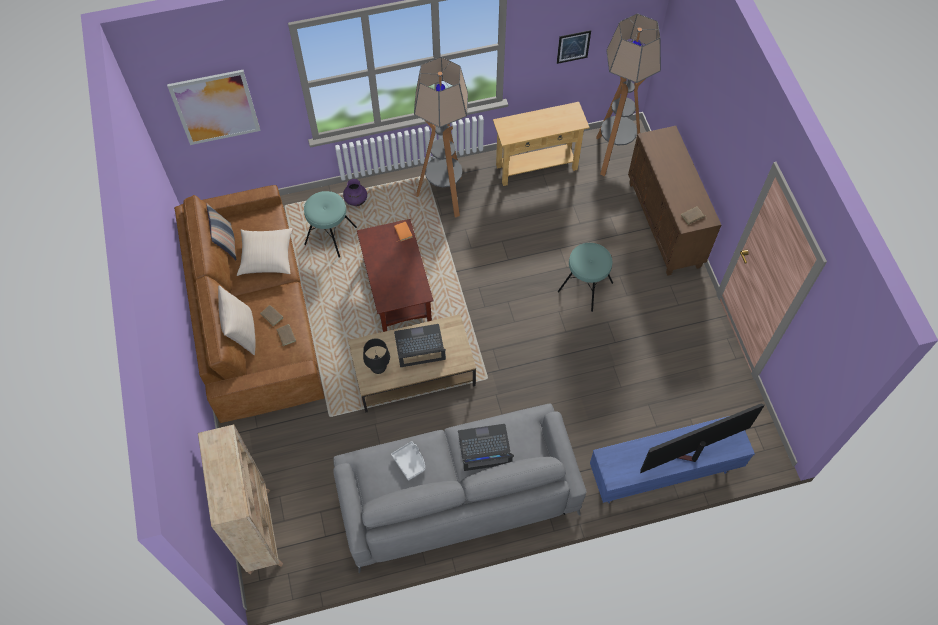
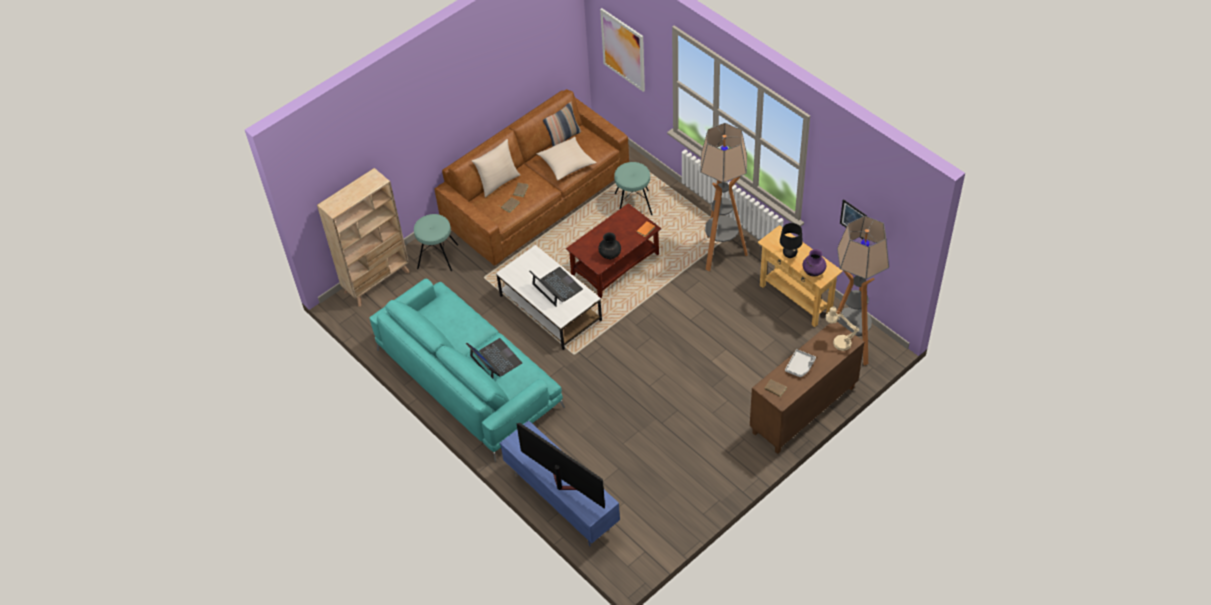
camera: 65 degrees right, 10 degrees down
(356, 201) = (675, 203): purple vase -> purple vase (813, 272)
(378, 368) = (523, 272): black table lamp -> black table lamp (789, 255)
(410, 462) = (458, 322): grey tray -> grey tray (800, 366)
(413, 372) = (549, 307): brown coffee table -> white coffee table
(414, 278) = (610, 255): none -> black vase
(457, 493) = (468, 378): grey sofa -> turquoise sofa
(585, 287) = (700, 381): turquoise stool -> turquoise stool (437, 256)
(665, 143) = (838, 342): none -> beige table lamp

